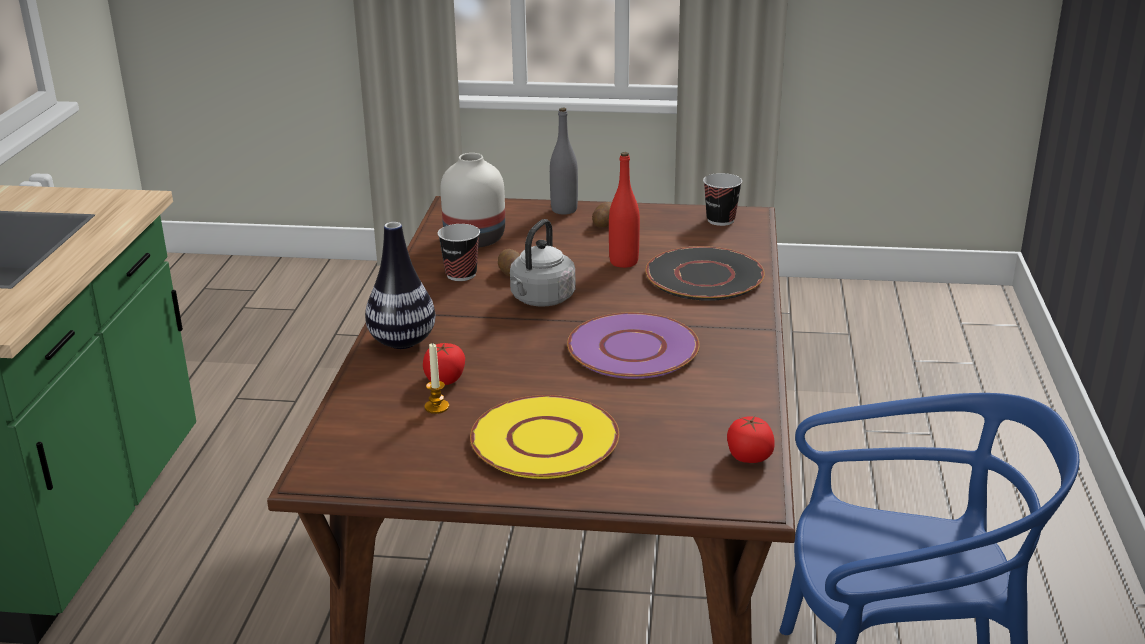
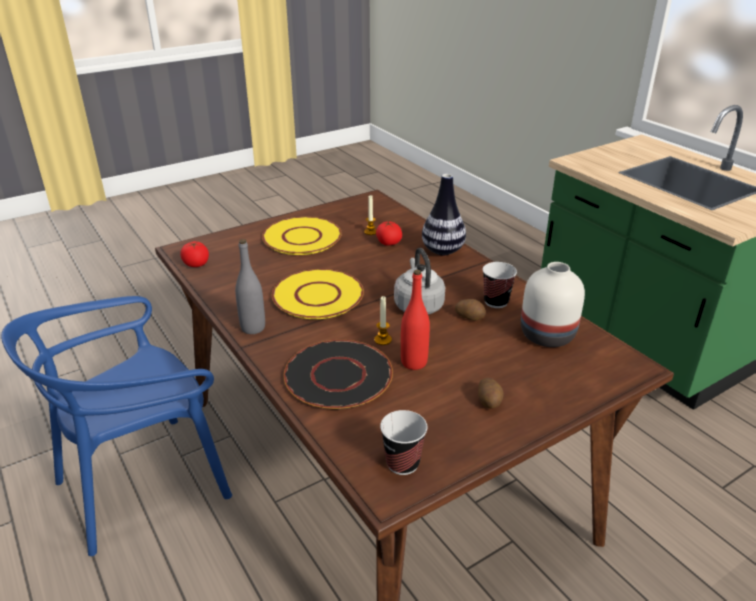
camera: 140 degrees right, 5 degrees up
(564, 210) = (549, 403): grey bottle -> grey bottle (253, 328)
(625, 286) = (383, 340): none -> candle
(632, 349) = (317, 295): purple plate -> yellow plate

